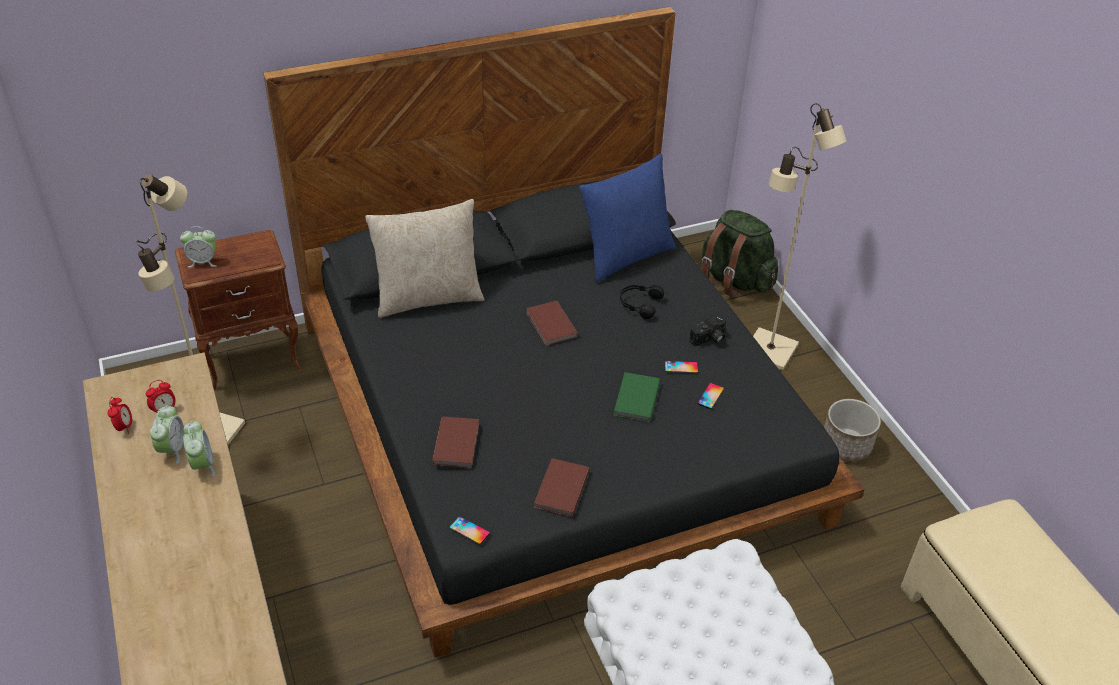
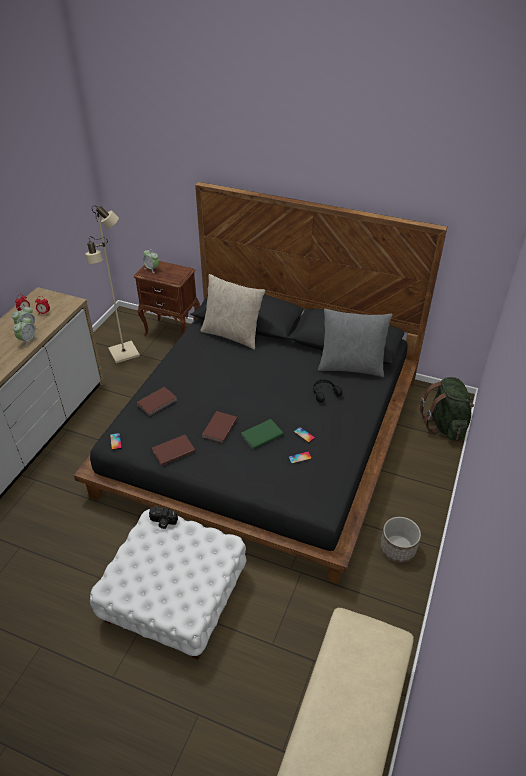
camera: 45 degrees right, 0 degrees up
(550, 325) = (268, 377): brown book -> brown book (218, 428)
(625, 256) = (351, 366): blue pillow -> grey pillow
(709, 339) = (337, 431): camera -> camera (162, 522)
(770, 350) = (418, 472): beige floor lamp -> none

